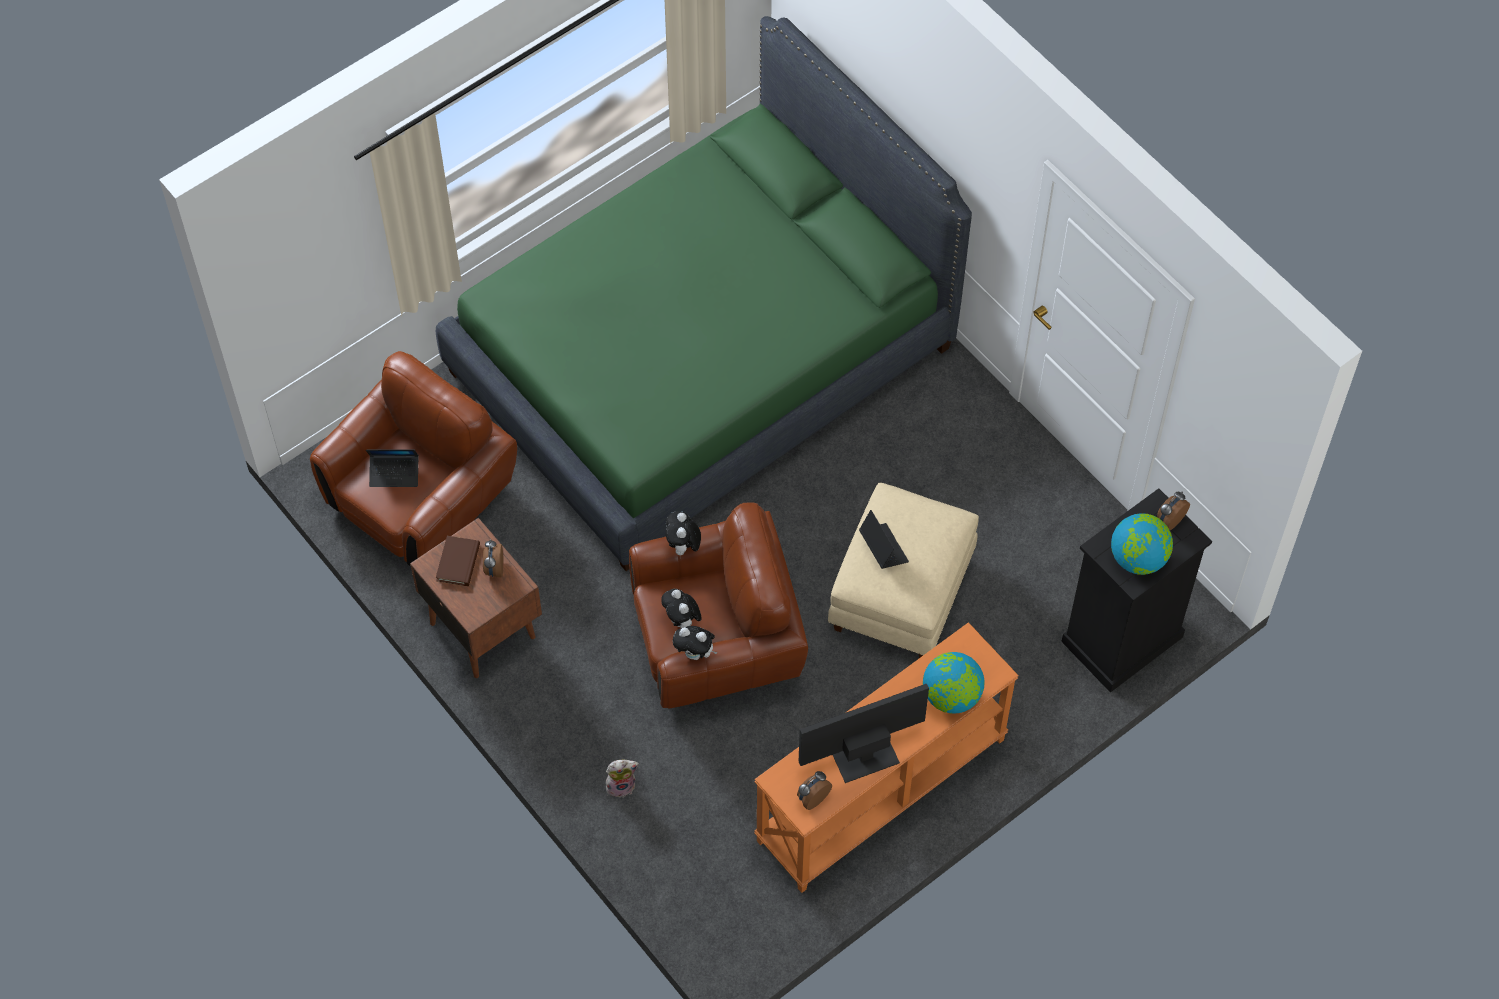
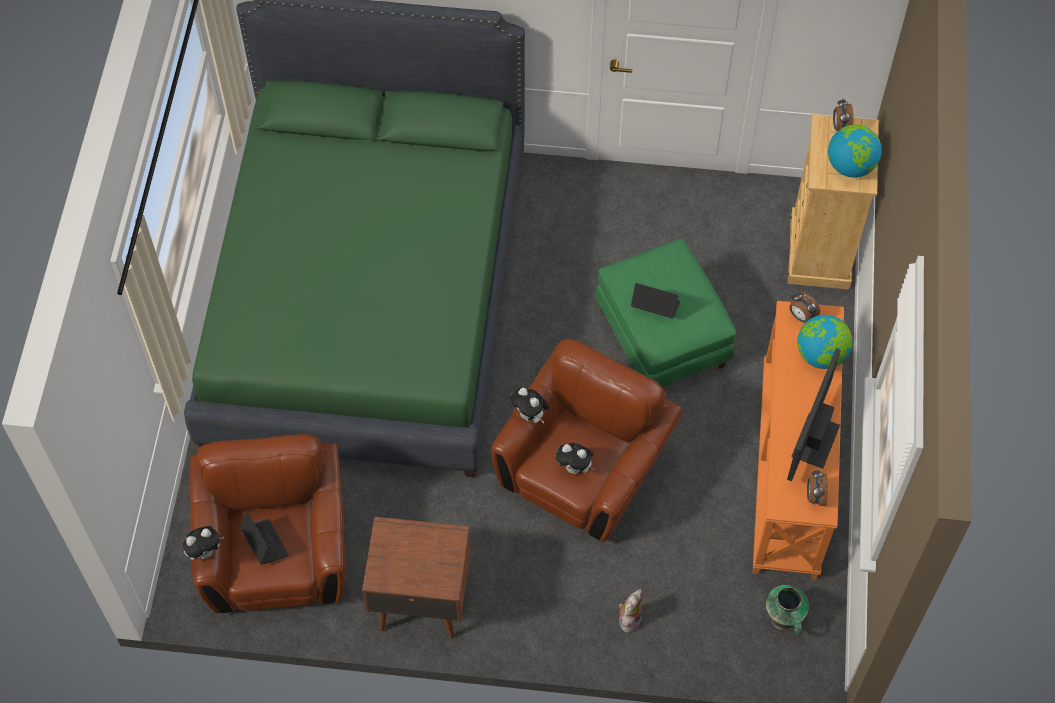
camera: 45 degrees left, 0 degrees up
(394, 473) = (265, 543): laptop -> laptop turned 75 degrees counterclockwise
(458, 562) = (396, 559): brown book -> none
(494, 568) = (425, 541): alarm clock -> alarm clock (801, 316)
(695, 654) = (618, 478): plush toy -> plush toy (205, 552)
(739, 898) = (783, 620): none -> vase
(902, 594) = (663, 337): beige ottoman -> green ottoman
(1121, 640) = (820, 252): black dresser -> beige dresser

